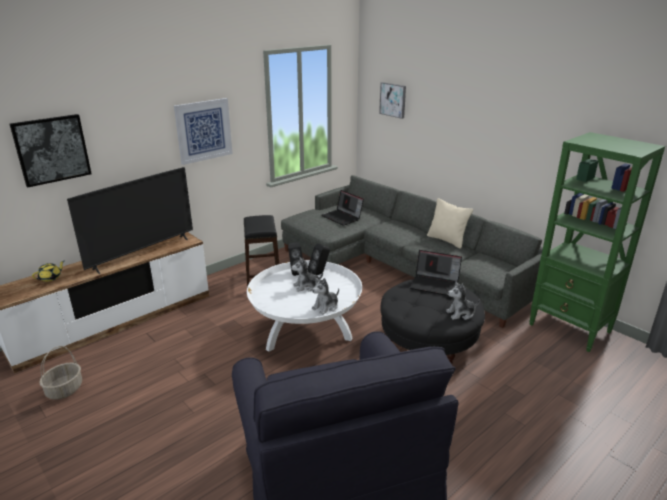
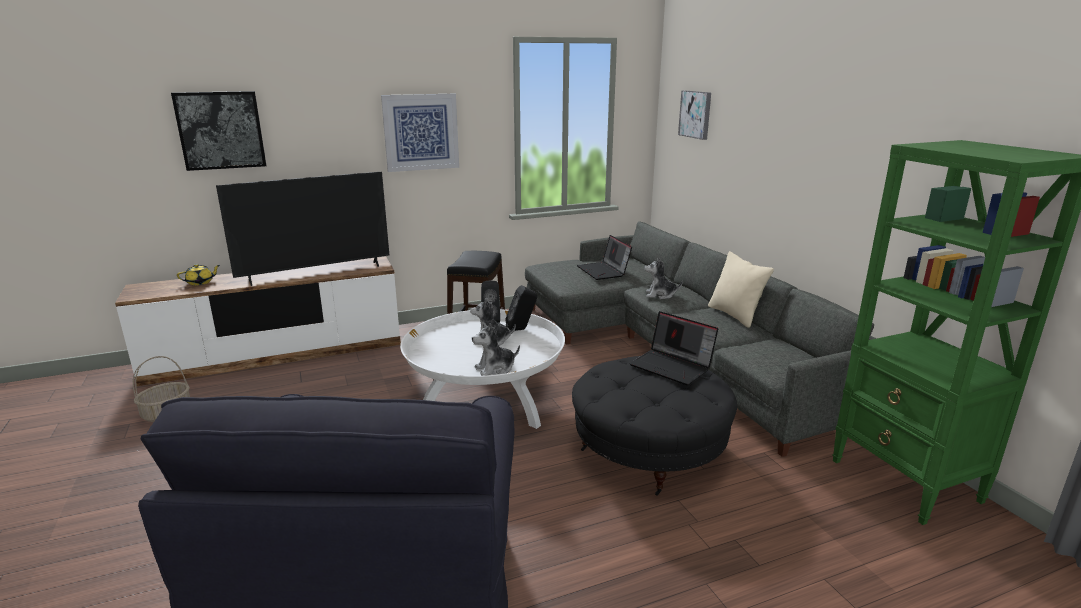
camera: 20 degrees right, 5 degrees down
(461, 314) = (684, 410): plush toy -> plush toy (660, 295)

